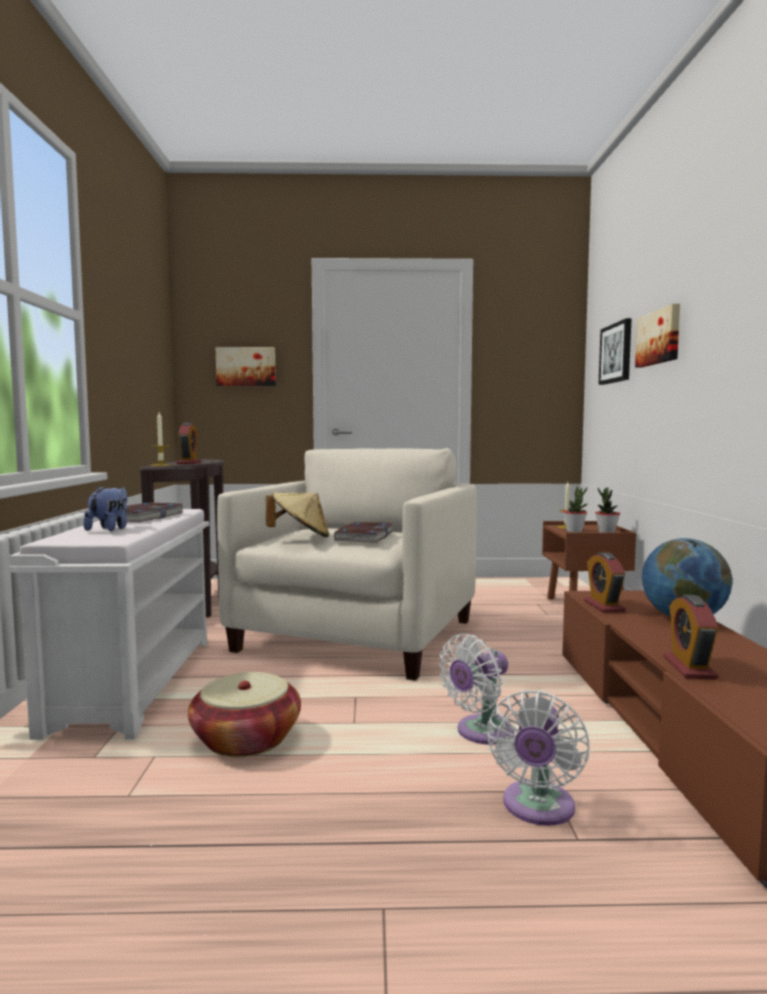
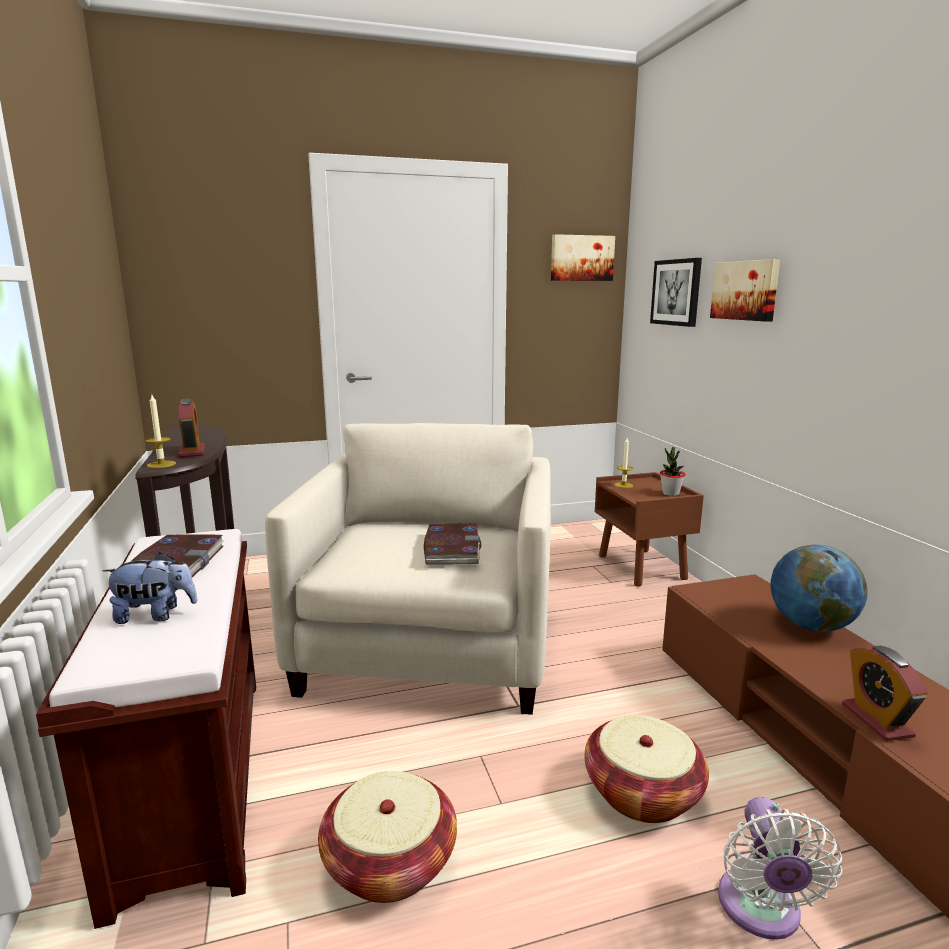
camera: 15 degrees left, 10 degrees up
(110, 529) = (155, 615): plush toy -> plush toy turned 90 degrees clockwise
(134, 682) = (193, 777): white bench -> brown bench
(246, 367) = (230, 297): picture -> picture (581, 258)
(300, 537) = (375, 557): beige hat -> none
(480, 732) = (642, 793): white fan -> basket
(574, 531) = (637, 493): potted plant -> none
(604, 606) = (724, 612): alarm clock -> none

